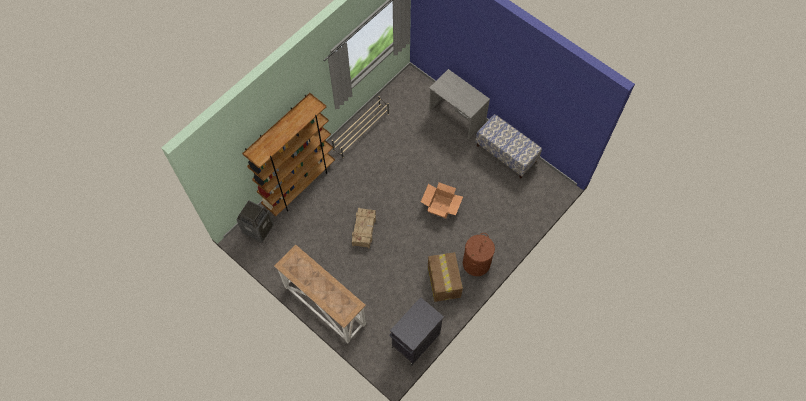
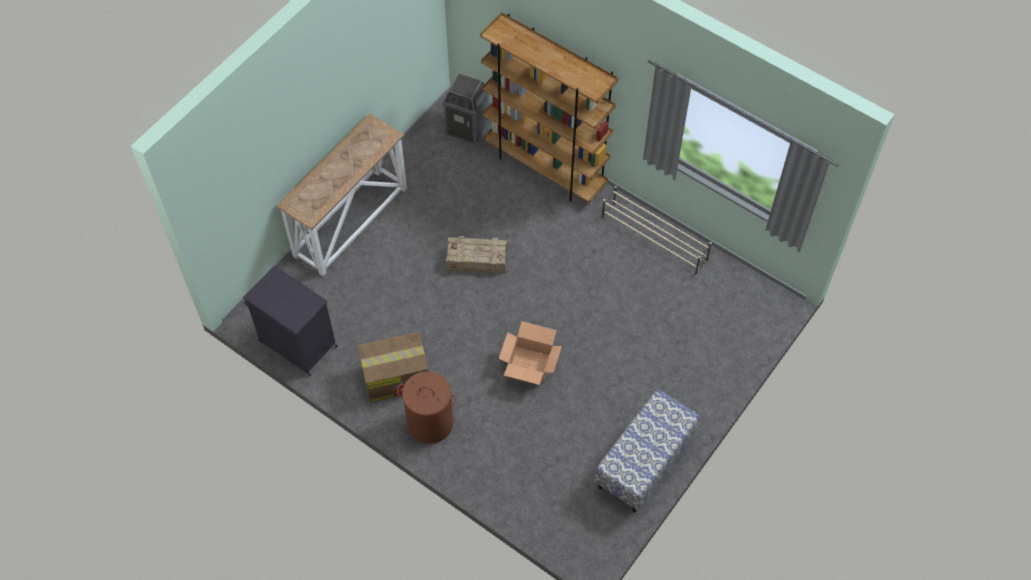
camera: 85 degrees right, 5 degrees down
(456, 116) = (709, 379): grey desk -> none

